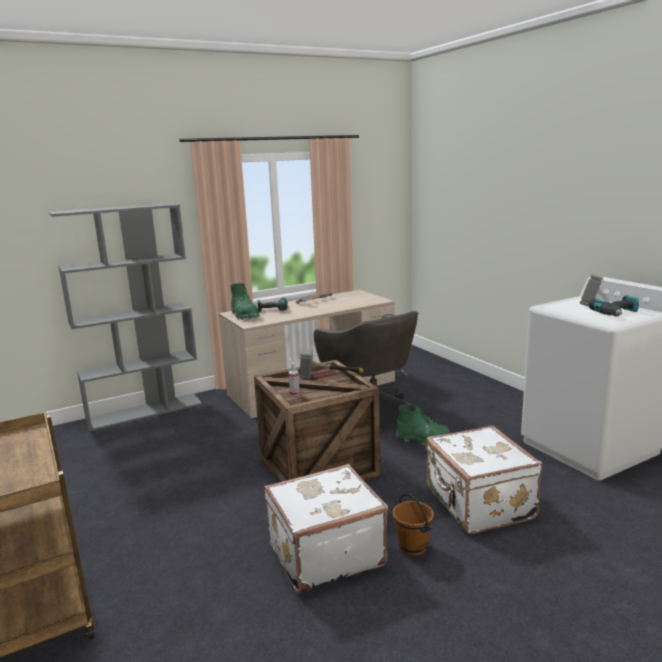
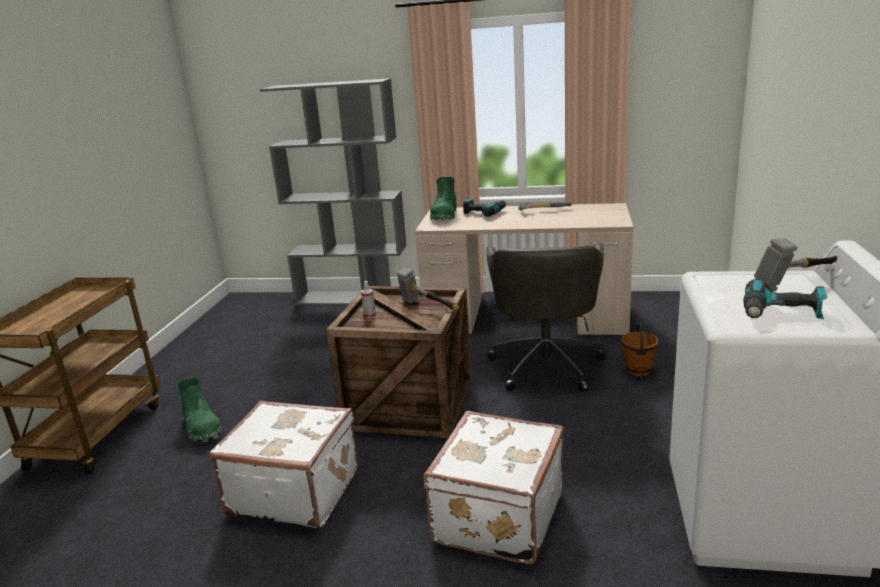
camera: 40 degrees right, 5 degrees up
(413, 547) = (368, 526): brown bucket -> brown bucket (639, 371)
(423, 439) = (552, 417): green boot -> green boot (202, 428)

